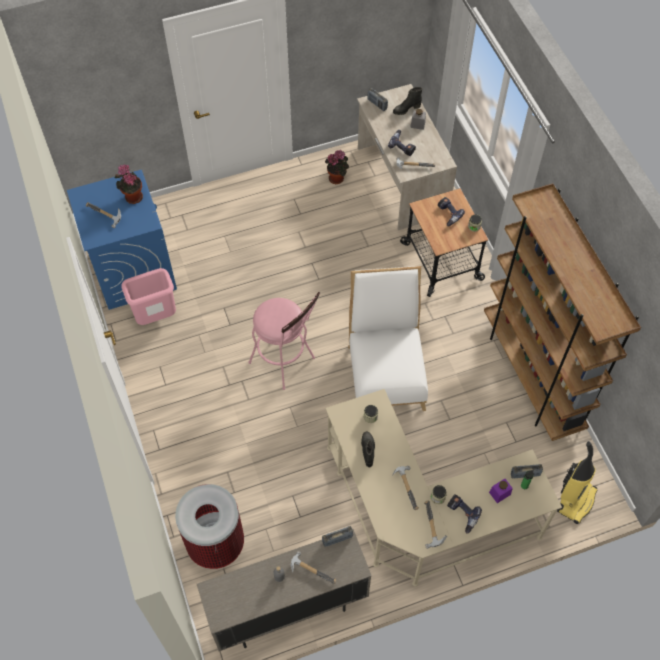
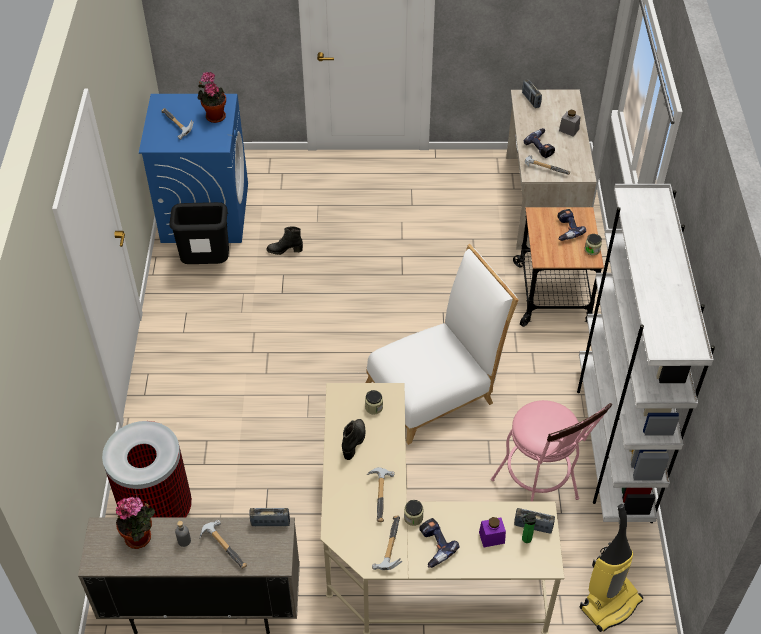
camera: 20 degrees right, 10 degrees down
(156, 317) = (207, 263): pink trash can -> black trash can
(286, 363) = (325, 349): pink stool -> pink stool (539, 494)
(337, 178) = (470, 180): potted plant -> potted plant (141, 537)
(385, 371) = (436, 390): white chair -> white chair turned 45 degrees clockwise
(406, 109) = (562, 112): black boot -> black boot (285, 250)
(531, 375) = (612, 445): brown bookcase -> white bookcase

